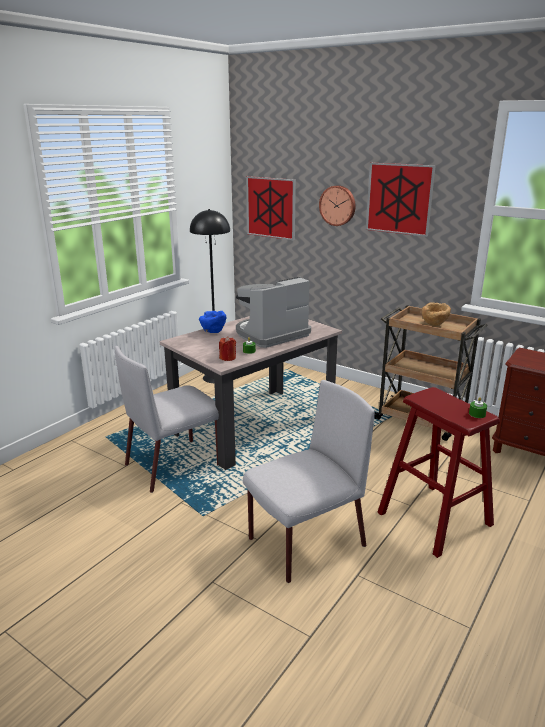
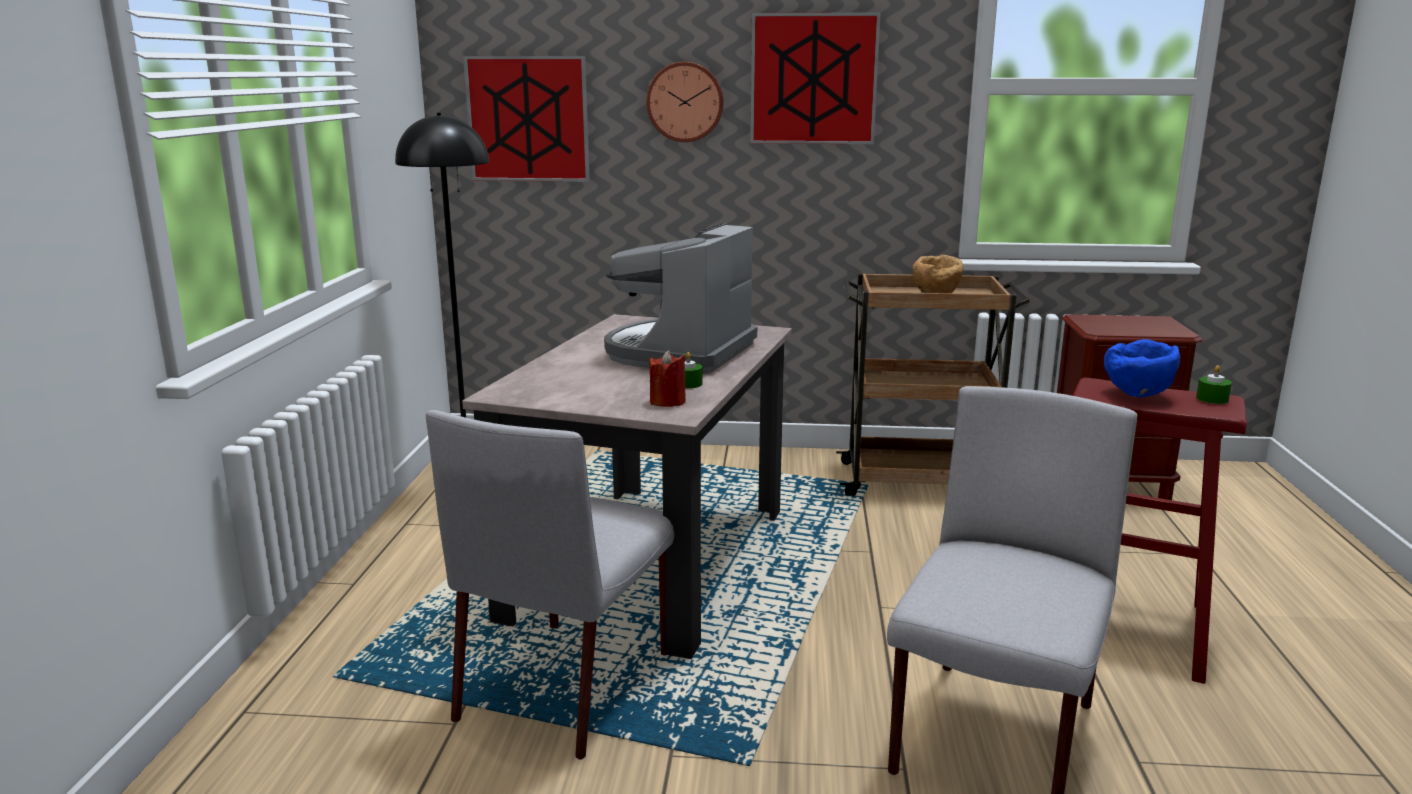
camera: 30 degrees left, 5 degrees down
(213, 332) = (557, 367): blue bowl -> blue bowl (1137, 395)

